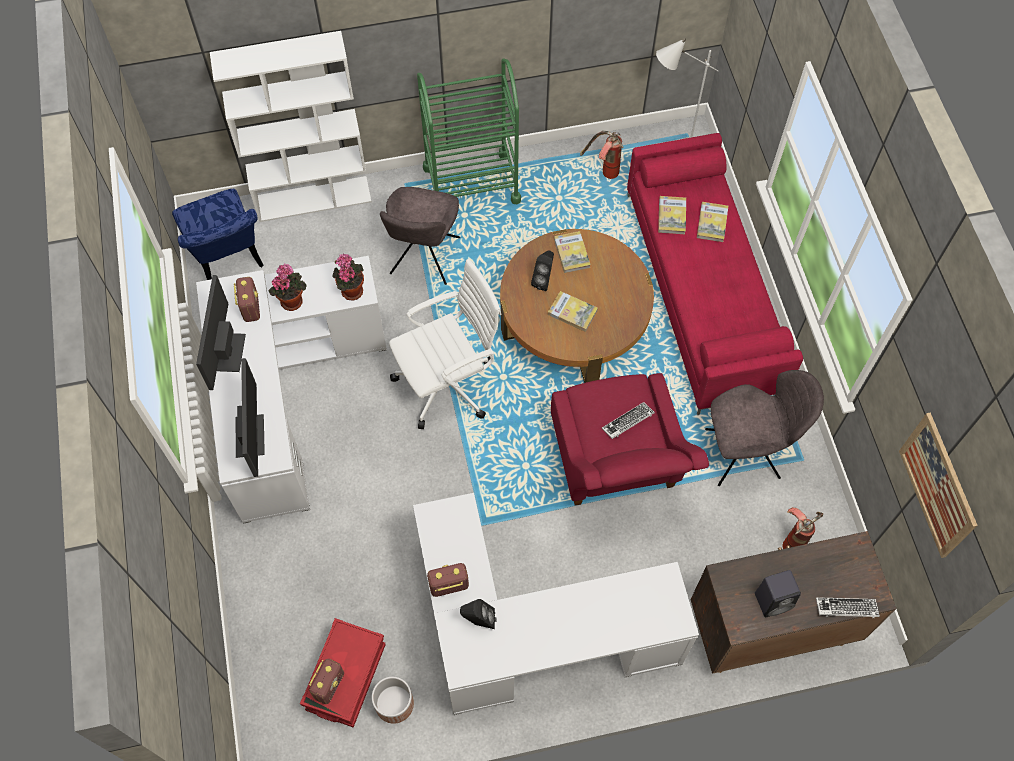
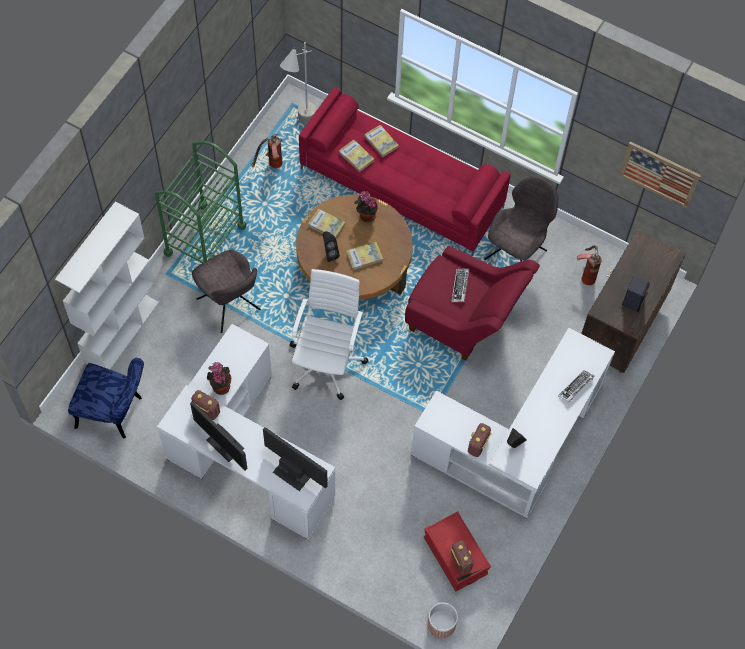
camera: 50 degrees left, 0 degrees up
(351, 290) = (246, 350): potted plant -> potted plant (366, 215)
(394, 703) = (493, 543): planter -> planter (441, 624)
(846, 609) = (666, 274): keyboard -> keyboard (576, 387)

